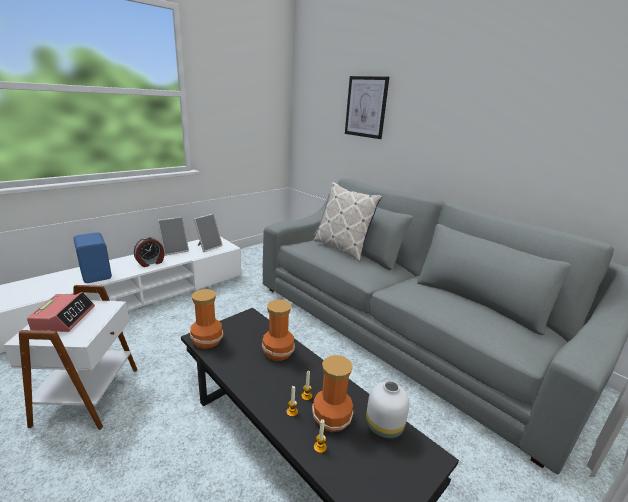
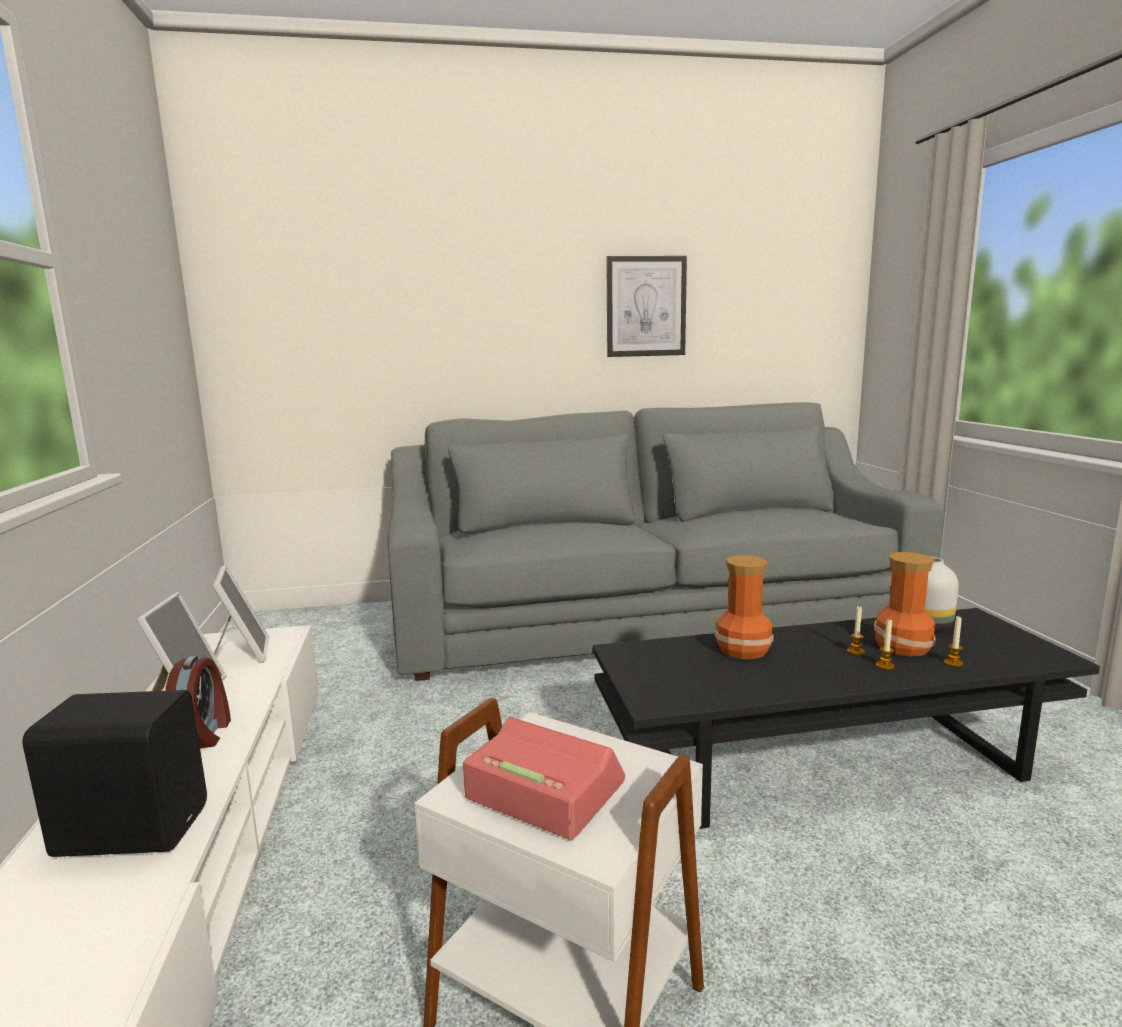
camera: 55 degrees left, 10 degrees down
(97, 274) = (132, 829): blue speaker -> black speaker
(206, 340) = (669, 697): vase -> none
(342, 248) = (544, 524): pillow -> none
(366, 107) = (416, 294): picture -> picture (646, 306)

